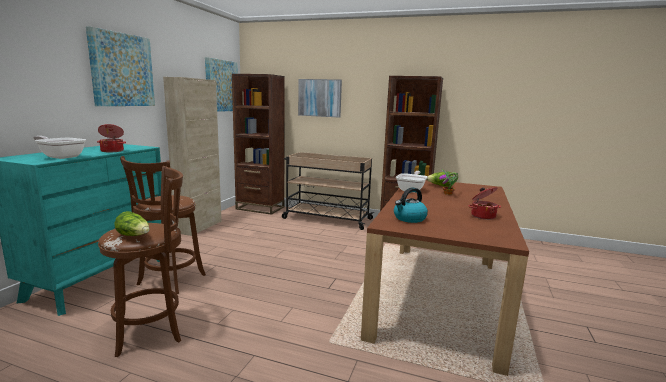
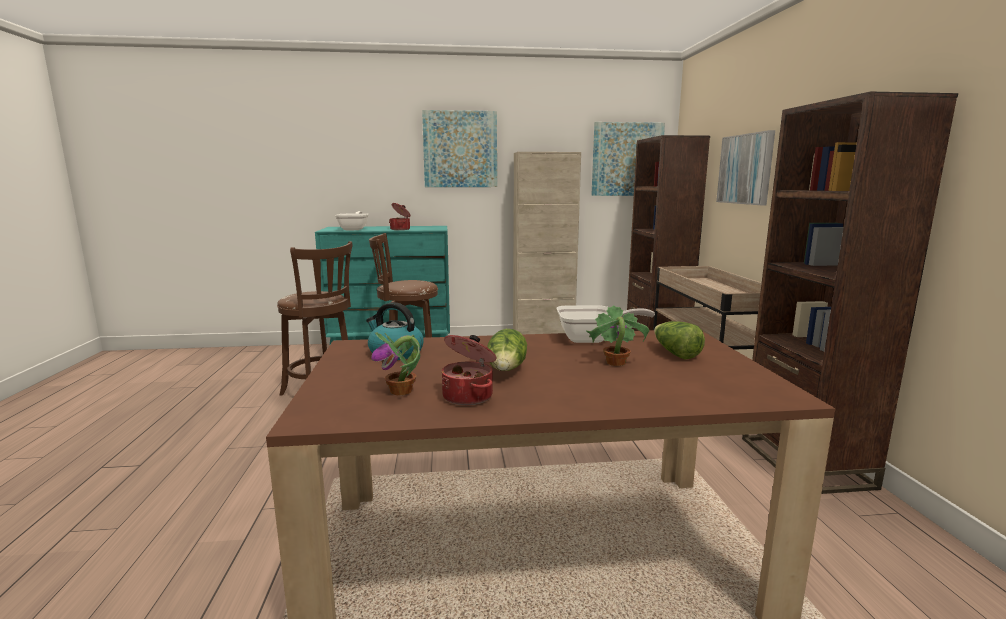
camera: 65 degrees right, 0 degrees up
(134, 236) = (295, 297): lettuce -> lettuce (506, 370)
(473, 224) = (401, 391): none -> potted plant

